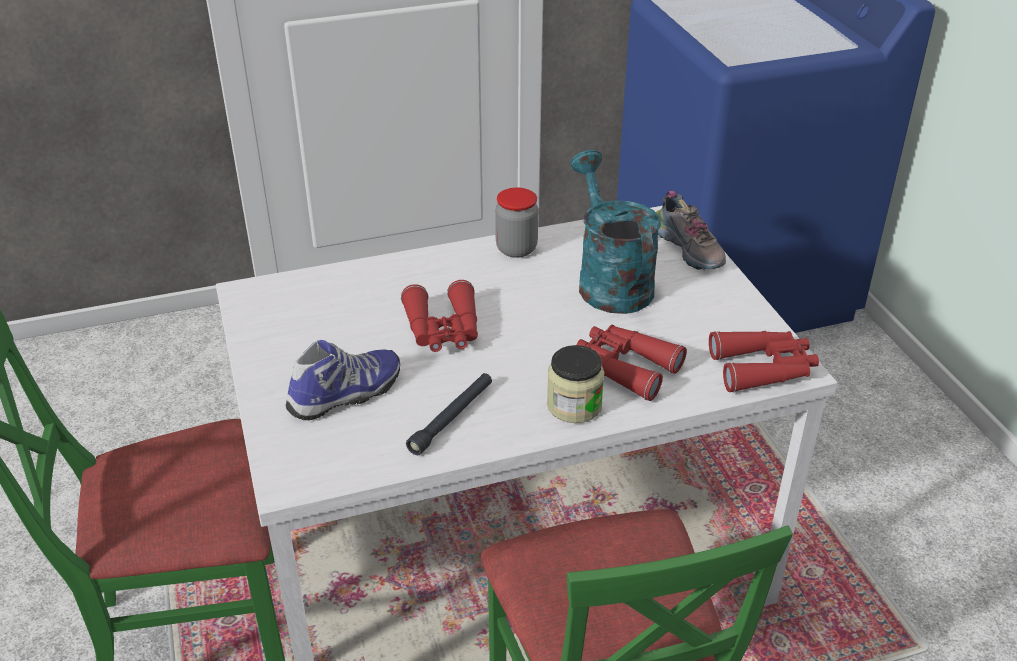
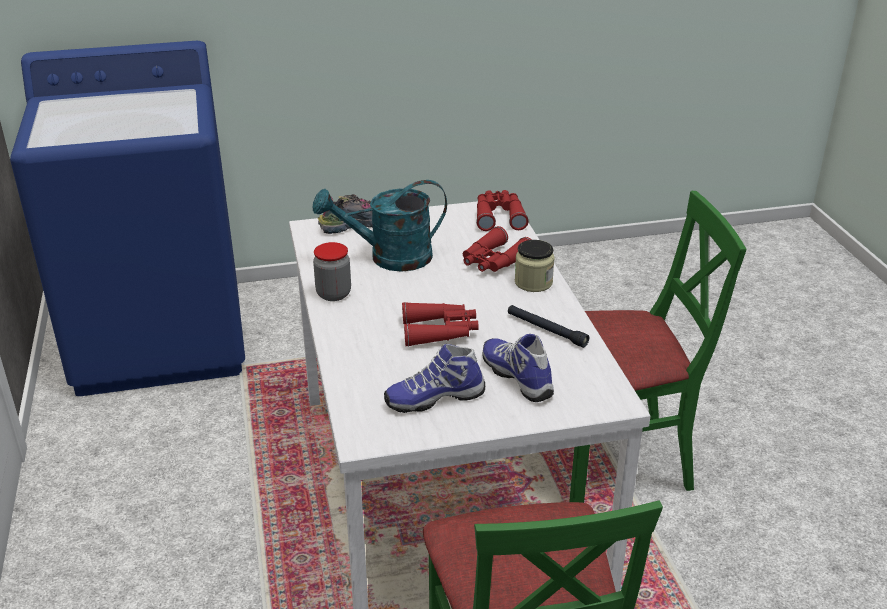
camera: 85 degrees left, 5 degrees down
(311, 333) = (434, 397): none -> shoe

